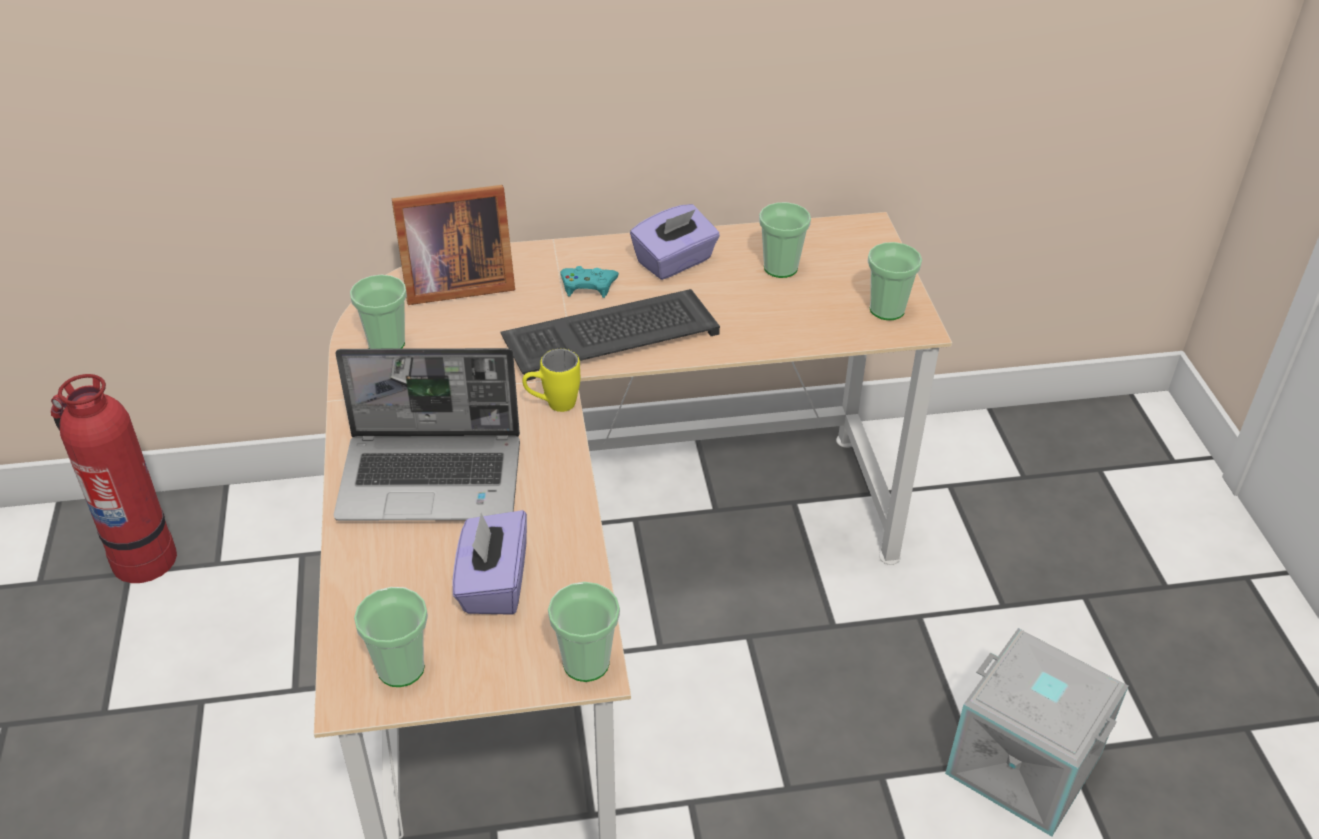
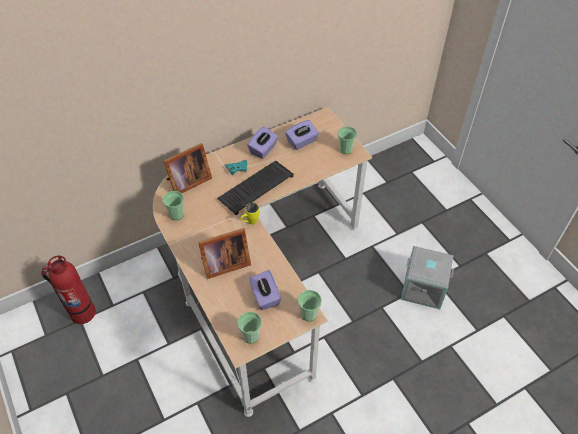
camera: 20 degrees left, 10 degrees up
(433, 479) = (224, 264): laptop -> picture frame
(780, 268) = (302, 142): cup -> purple tissue box

